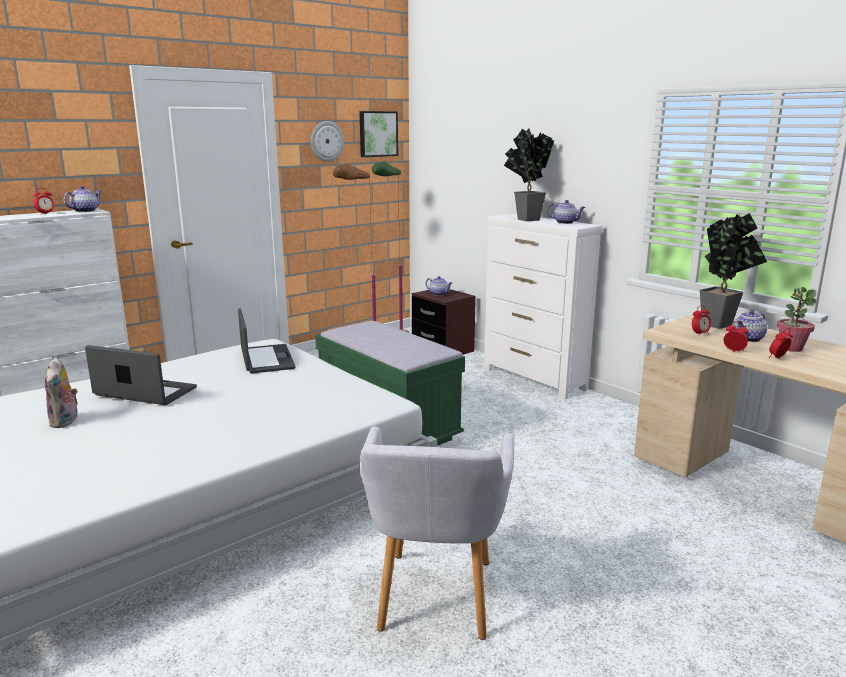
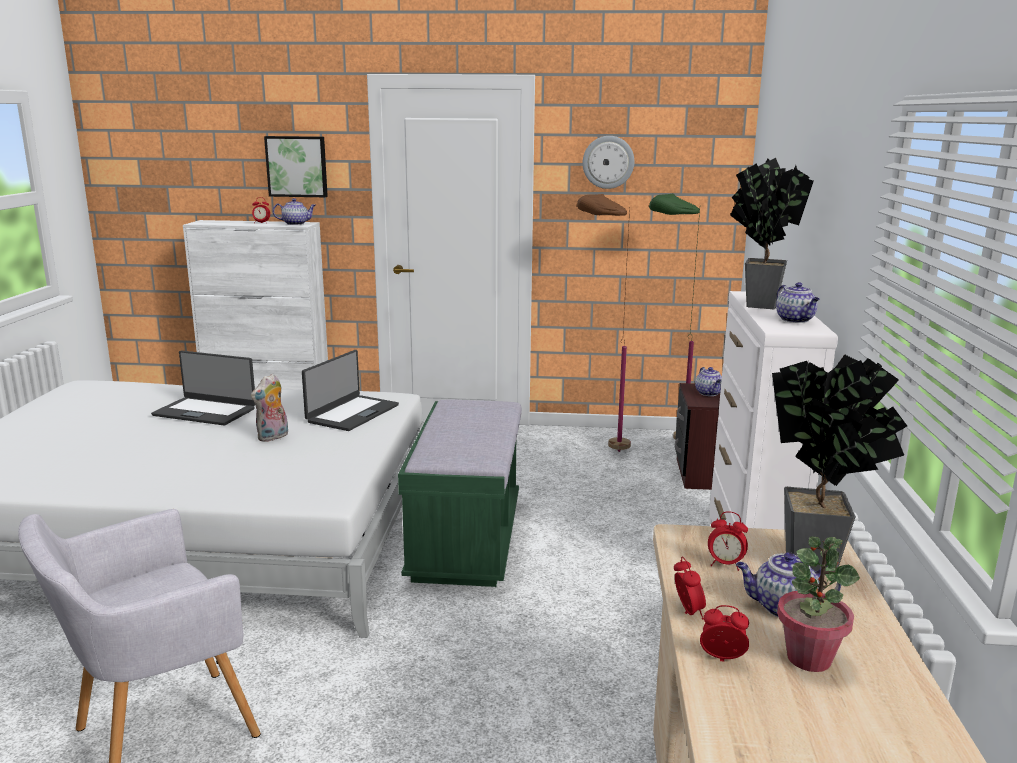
camera: 45 degrees right, 0 degrees up
(66, 422) = (117, 417): plush toy -> plush toy (273, 437)
(144, 392) = (205, 411): laptop -> laptop turned 135 degrees clockwise
(377, 134) = (693, 154): picture -> picture (297, 166)

